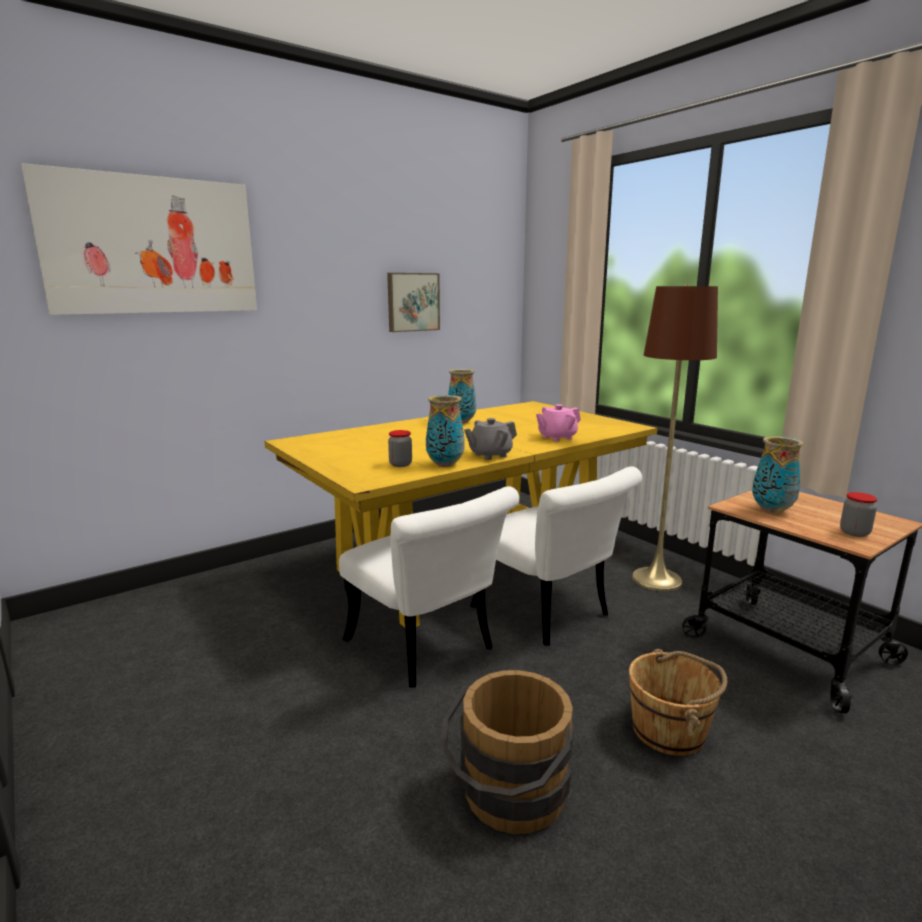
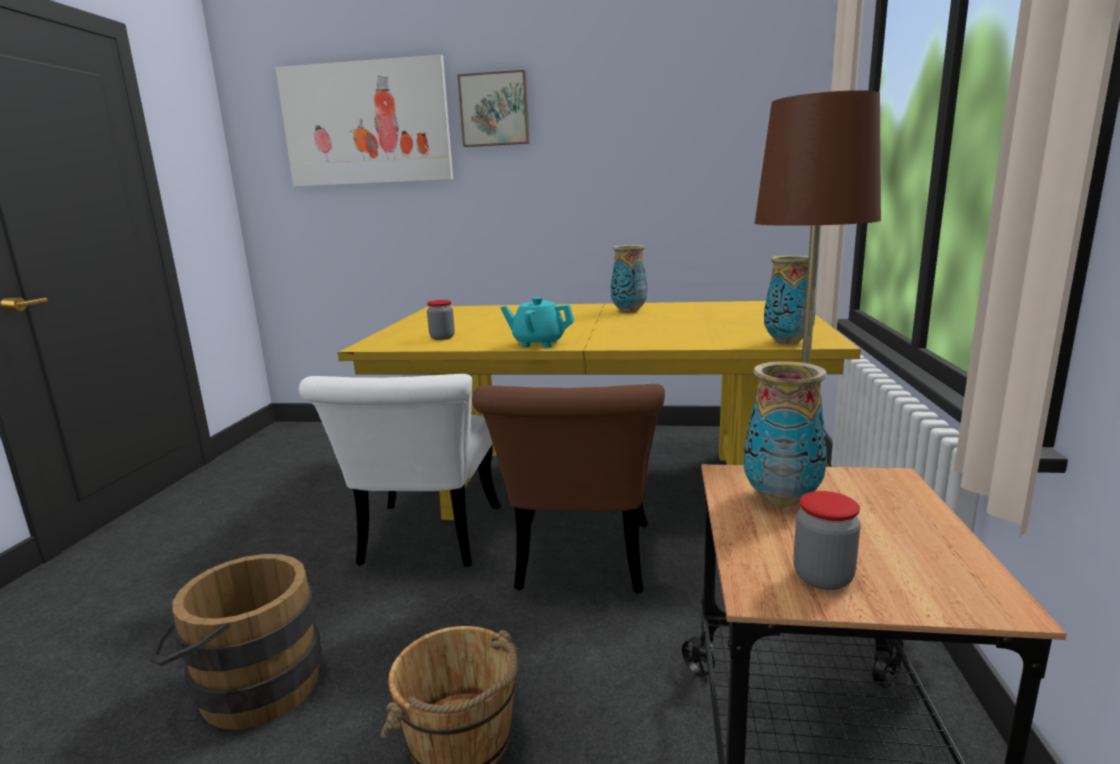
camera: 45 degrees right, 0 degrees up
(412, 302) = (636, 165): picture -> picture (494, 109)
(444, 464) = (472, 344): vase -> vase (786, 342)
(490, 455) = (538, 343): grey teapot -> turquoise teapot
(549, 615) = (579, 564): white chair -> brown chair
(557, 437) = (670, 339): pink teapot -> none

